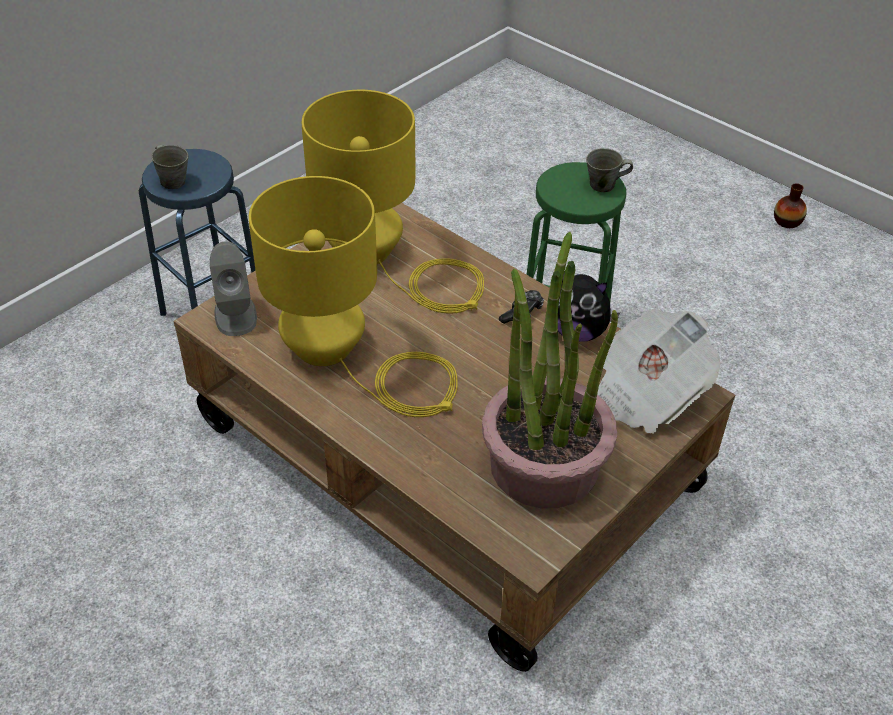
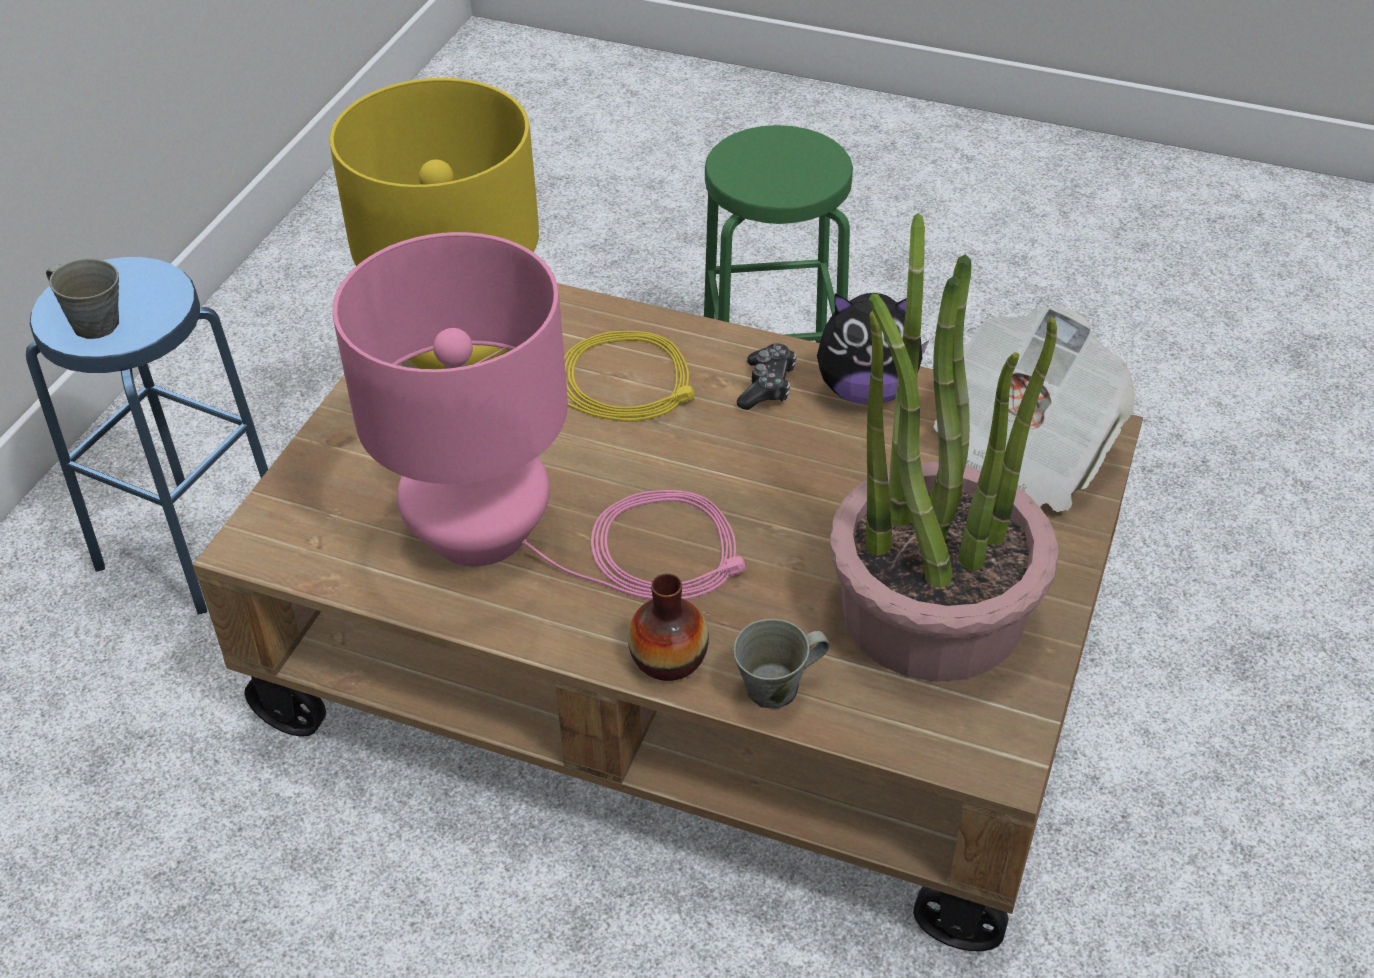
camera: 20 degrees left, 0 degrees up
(235, 314) = (298, 522): grey speaker -> none
(359, 361) = (551, 537): yellow table lamp -> pink table lamp
(604, 185) = (811, 153): grey mug -> grey mug (776, 688)
(787, 221) = (1005, 159): vase -> vase (668, 659)

